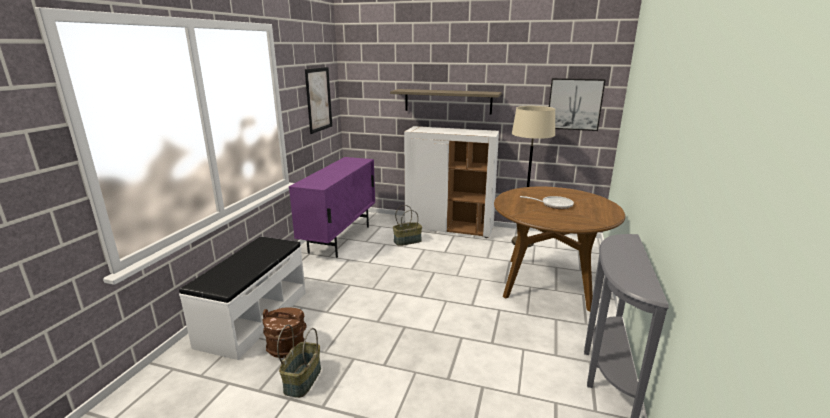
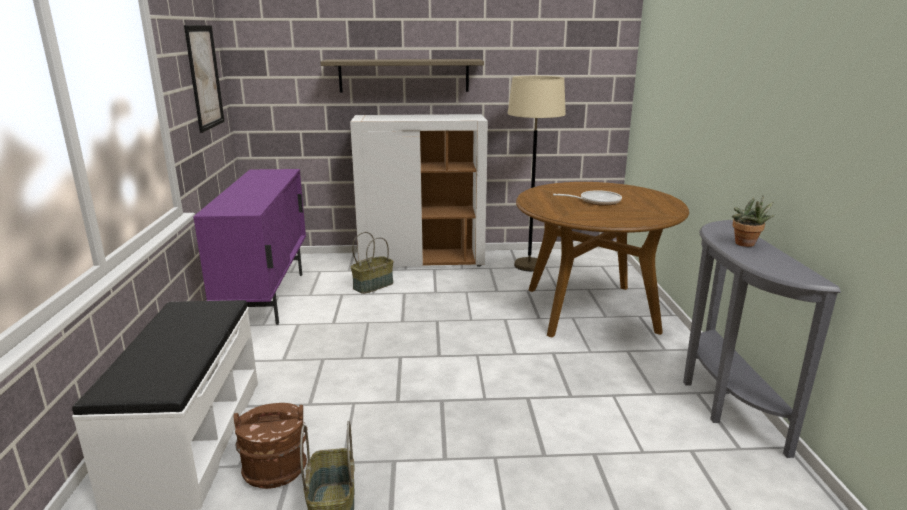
camera: 20 degrees left, 0 degrees up
(574, 104) = (577, 72): picture -> none
(627, 257) = (746, 245): none -> potted plant

